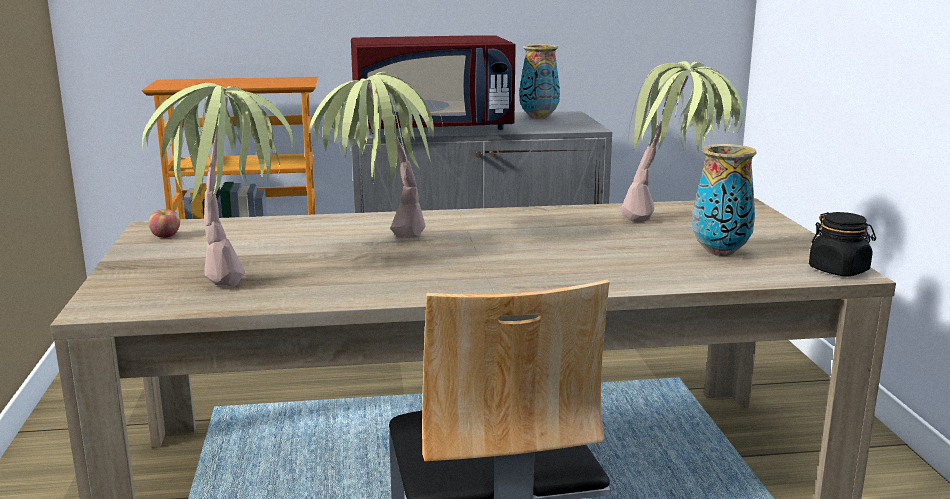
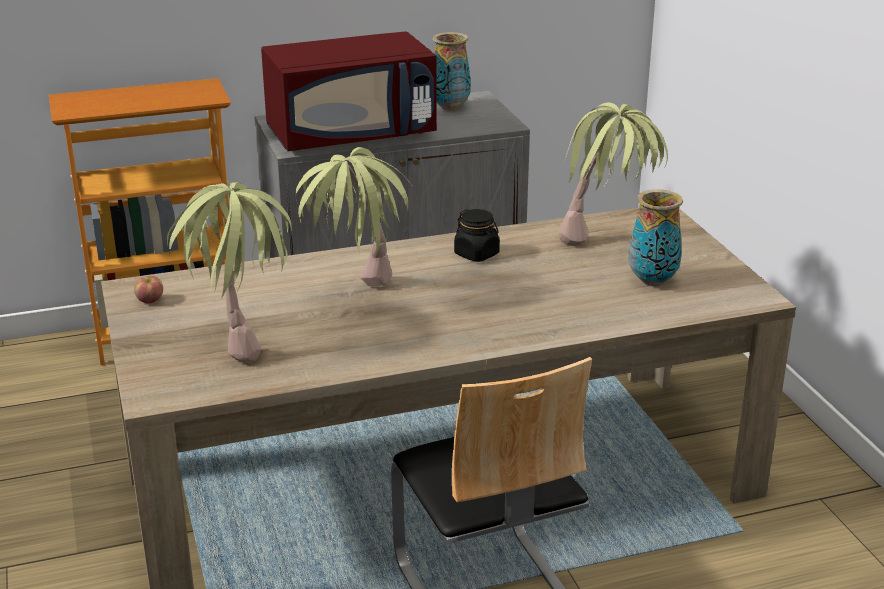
camera: 10 degrees left, 10 degrees up
(839, 270) = (751, 296): black jar -> black jar (477, 254)

